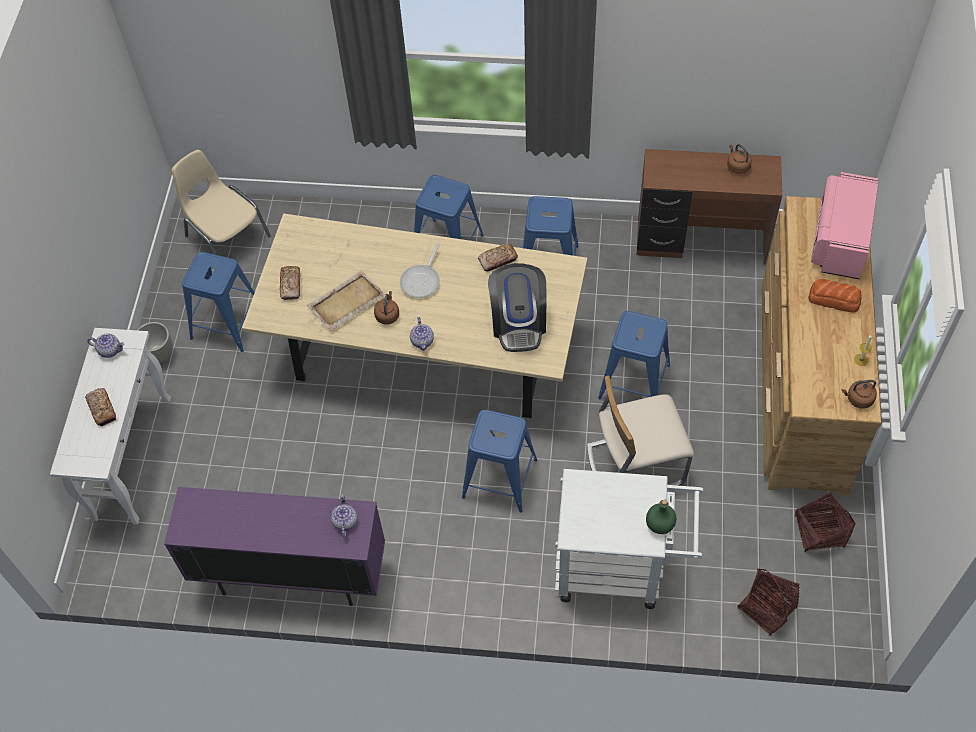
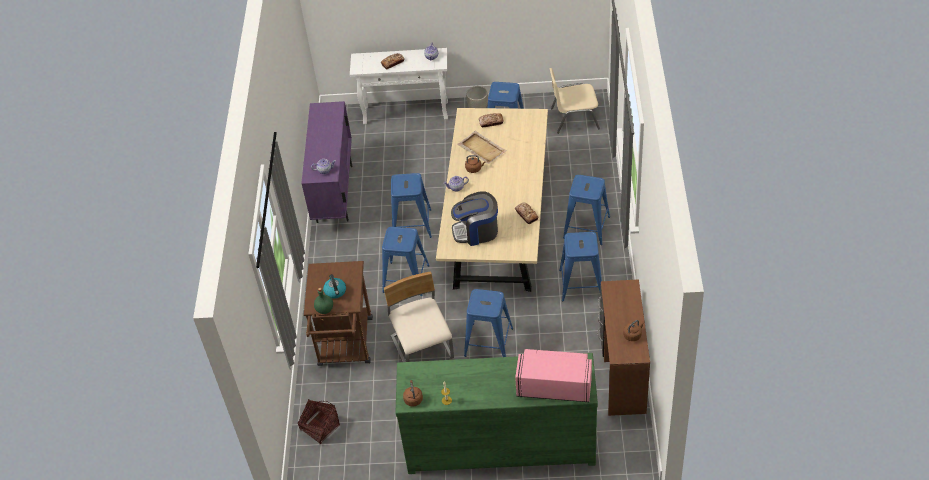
camera: 85 degrees right, 10 degrees down
(226, 235) = (573, 118): beige chair -> beige chair turned 135 degrees counterclockwise
(390, 463) = (412, 224): none -> blue stool
(422, 280) = (504, 180): frying pan -> none
(620, 568) = (345, 347): white cart -> brown cart
(624, 509) = (335, 292): none -> kettle
(802, 384) = (500, 443): brown dresser -> green dresser
(819, 531) = (378, 457): basket -> none
(834, 299) = (498, 384): bread -> none

